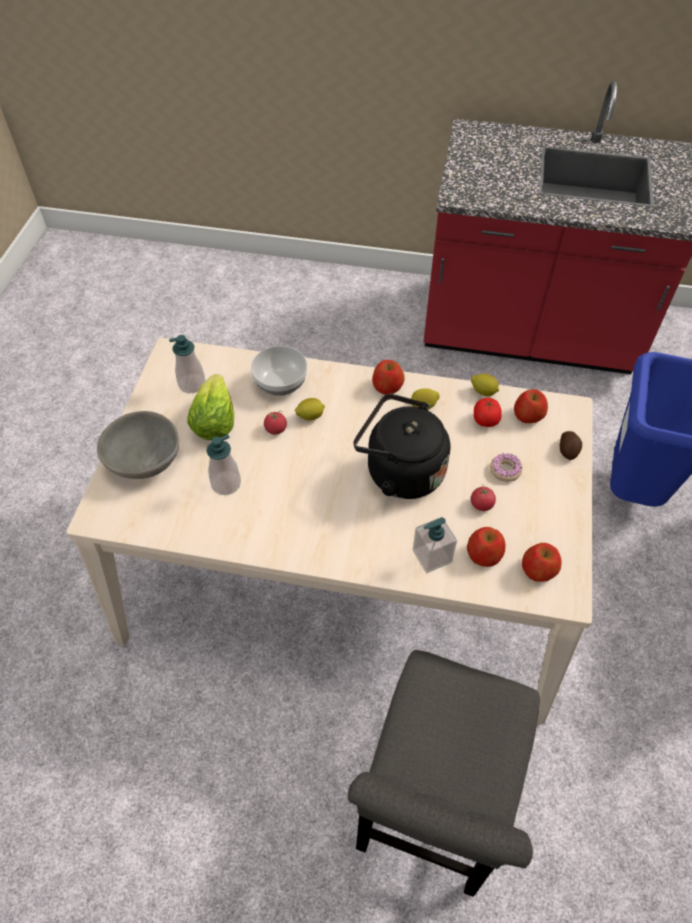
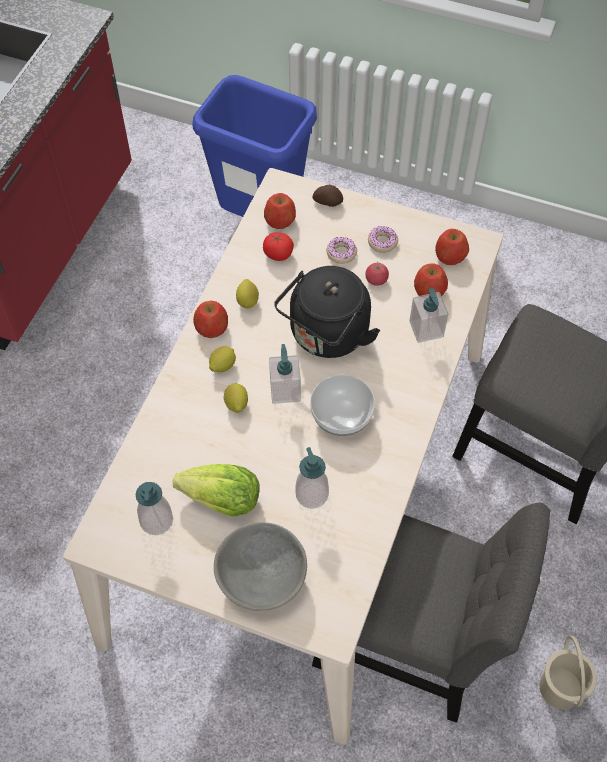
camera: 80 degrees left, 5 degrees up
(171, 840) = (561, 687): none -> beige bucket
(205, 686) = (410, 645): none -> grey chair
(276, 429) = (246, 439): tomato -> none
(281, 382) = (179, 426): bowl -> bowl (341, 416)
(331, 448) = (285, 390): none -> soap dispenser
(483, 391) = (240, 247): lemon -> lemon (222, 365)
(533, 504) = (382, 242): none -> donut

